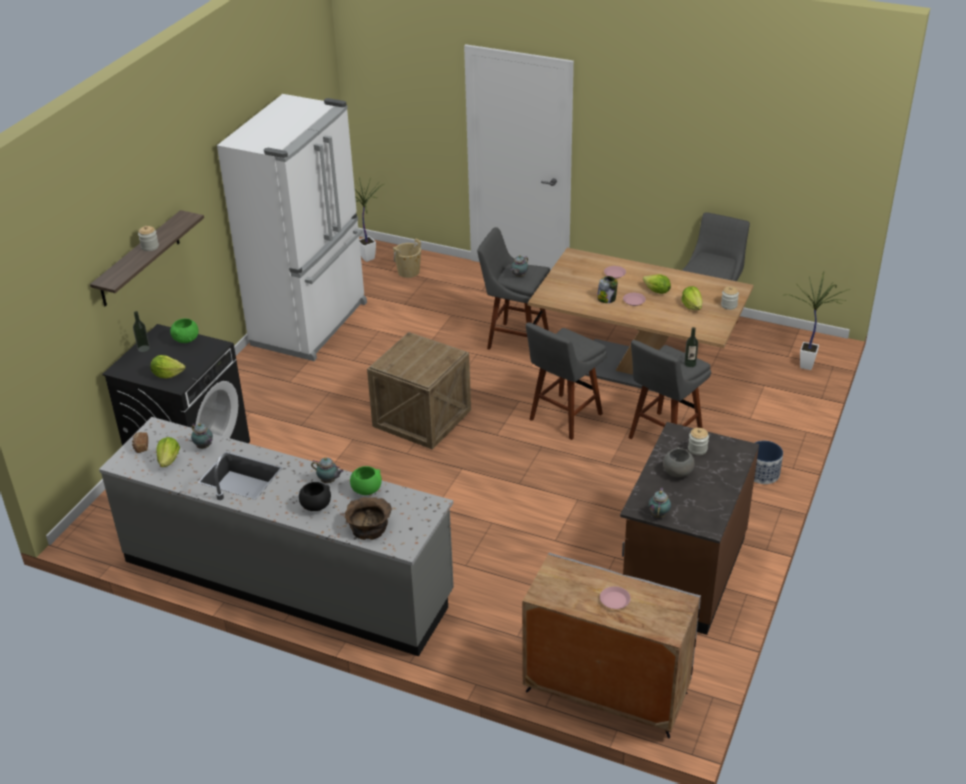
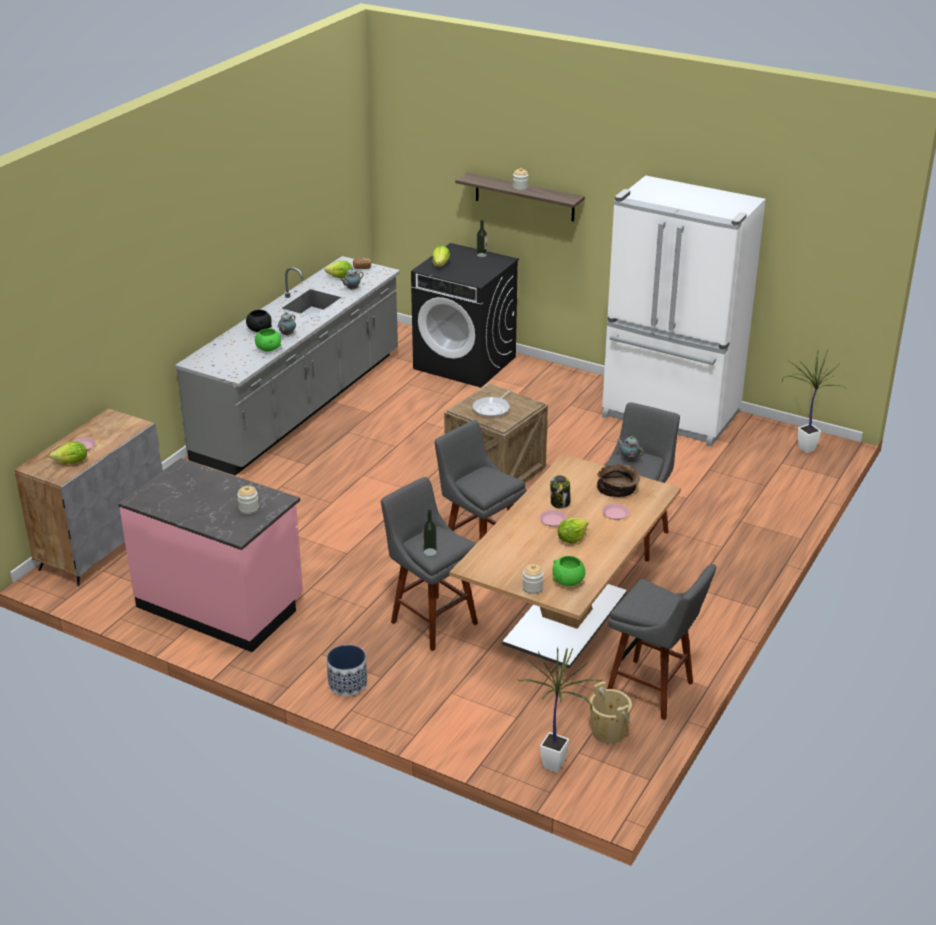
camera: 95 degrees right, 5 degrees down
(186, 339) = (490, 269): green bowl -> green bowl (568, 581)
(369, 525) = (225, 349): brown bowl -> brown bowl (618, 489)
(408, 272) = (778, 474): beige bucket -> beige bucket (608, 732)
(423, 360) = (492, 409): none -> frying pan
(659, 514) = (168, 476): teapot -> none
(677, 472) = (220, 493): grey bowl -> none
(682, 572) = (221, 604): brown counter -> pink counter
(692, 306) = (534, 560): lettuce -> lettuce (72, 462)

